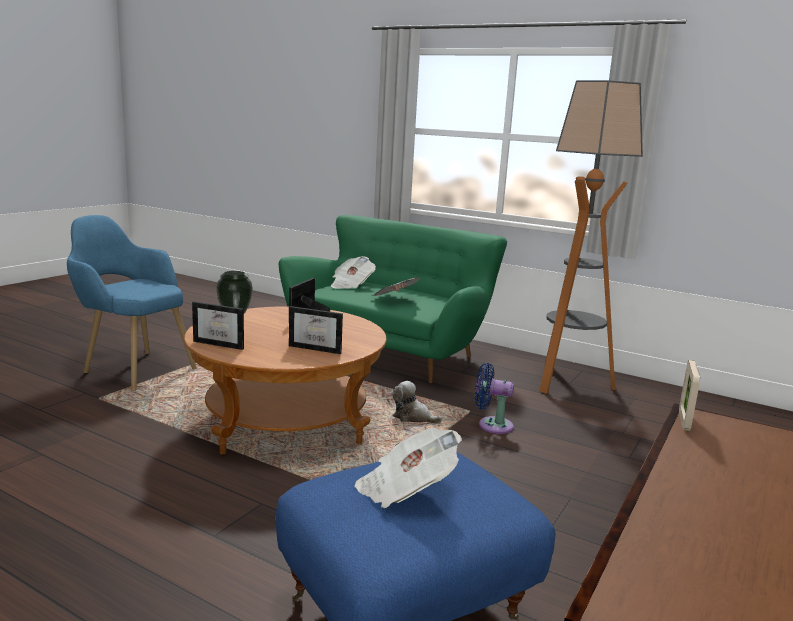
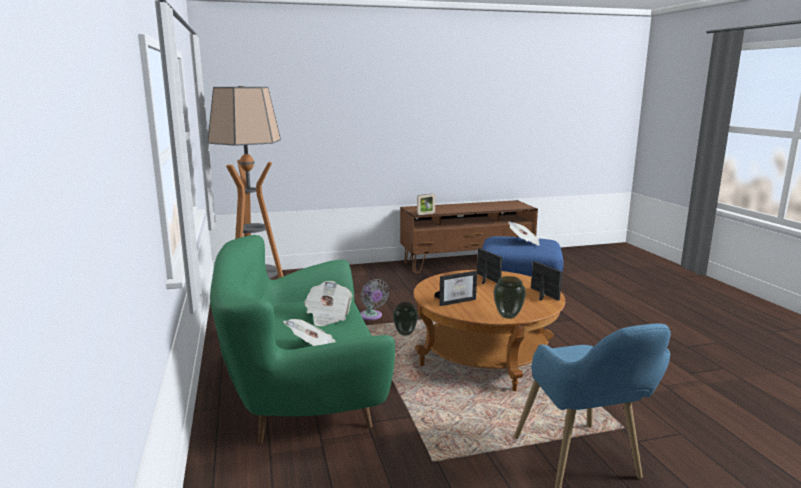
camera: 135 degrees left, 0 degrees up
(413, 417) = (405, 333): plush toy -> vase
(491, 425) = (372, 316): blue fan -> grey fan

